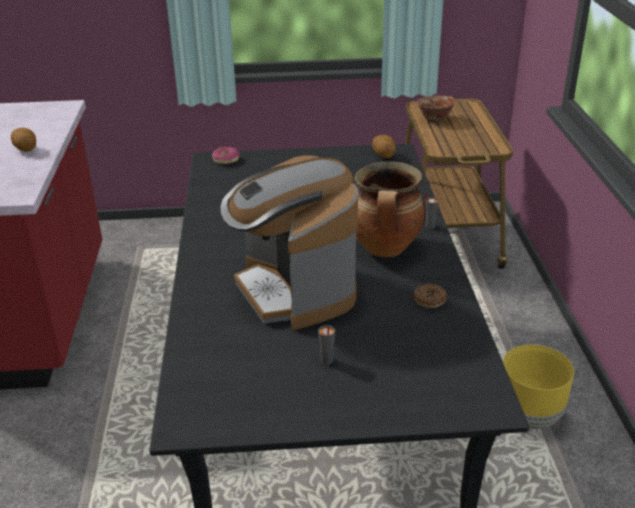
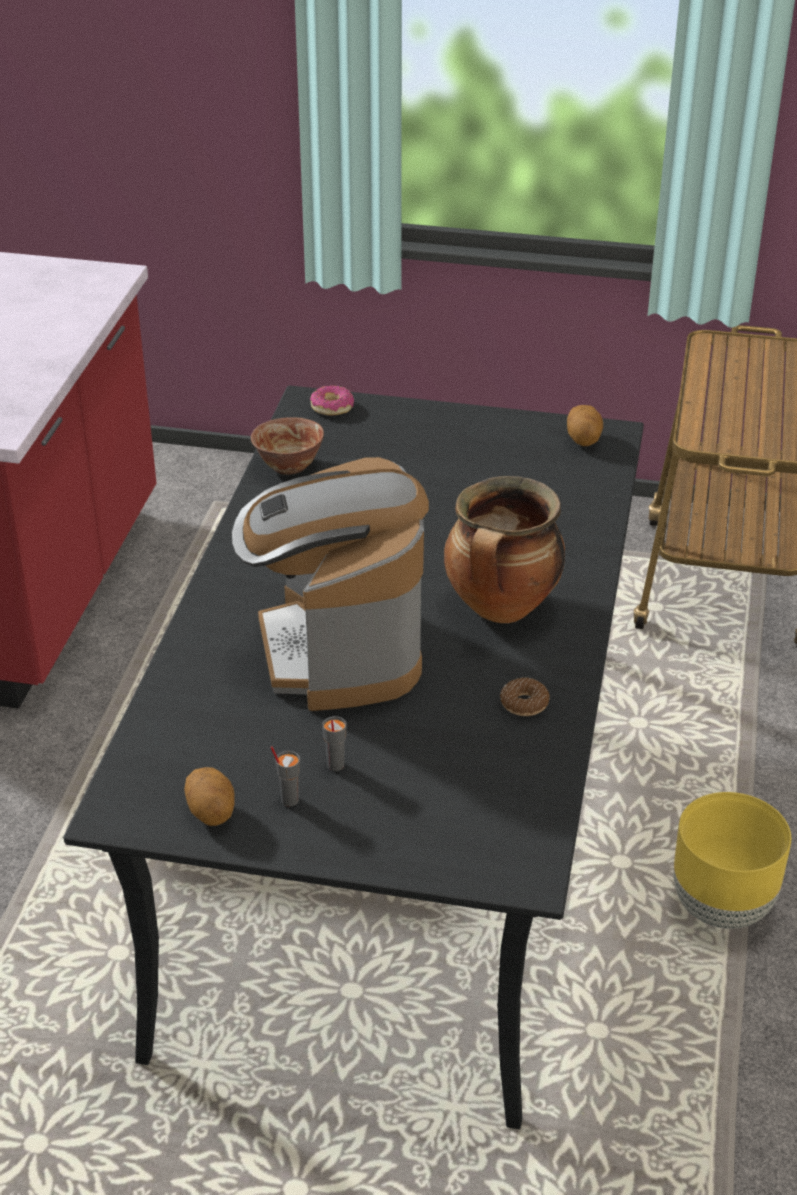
camera: 15 degrees right, 5 degrees up
(26, 149) = (34, 350): potato -> potato (211, 812)
(429, 226) = (589, 581): grey cup -> grey cup (289, 800)
(434, 119) = (722, 373): bowl -> bowl (288, 466)

